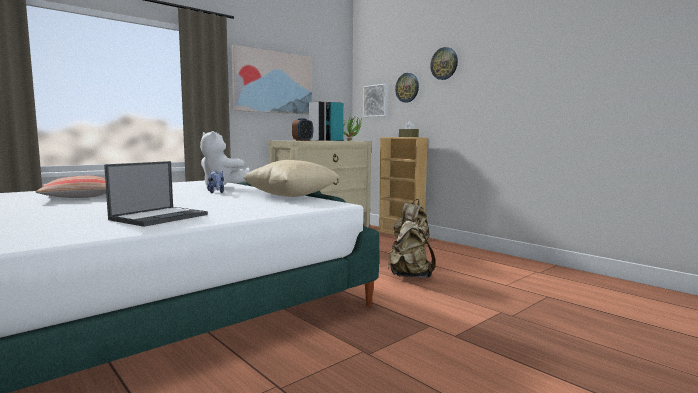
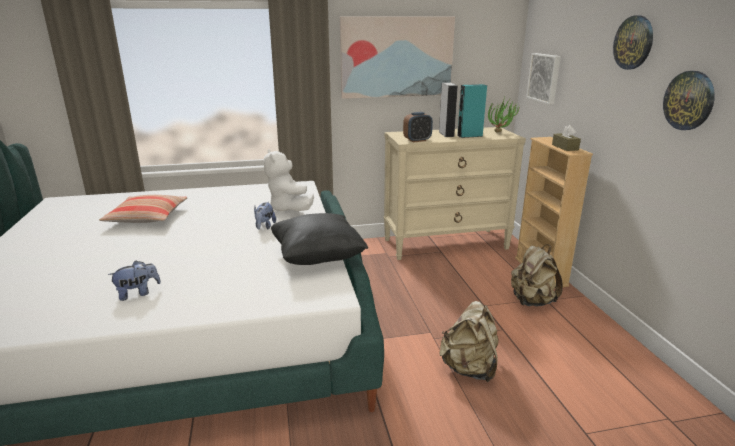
camera: 30 degrees right, 15 degrees up
(160, 217) = (138, 293): laptop -> plush toy
(291, 197) = (317, 258): beige pillow -> black pillow
(407, 87) = (582, 69): wall clock -> wall clock (689, 100)

